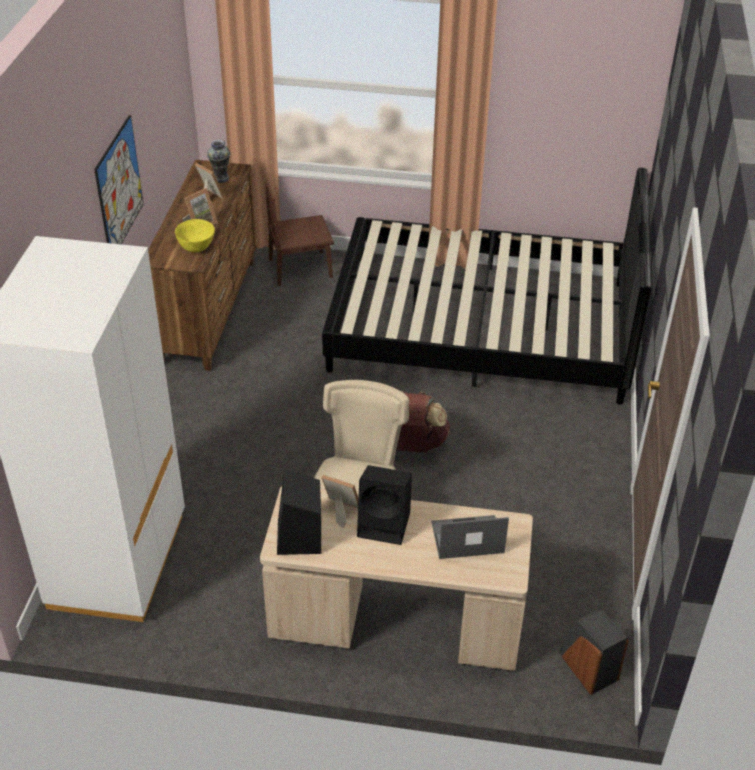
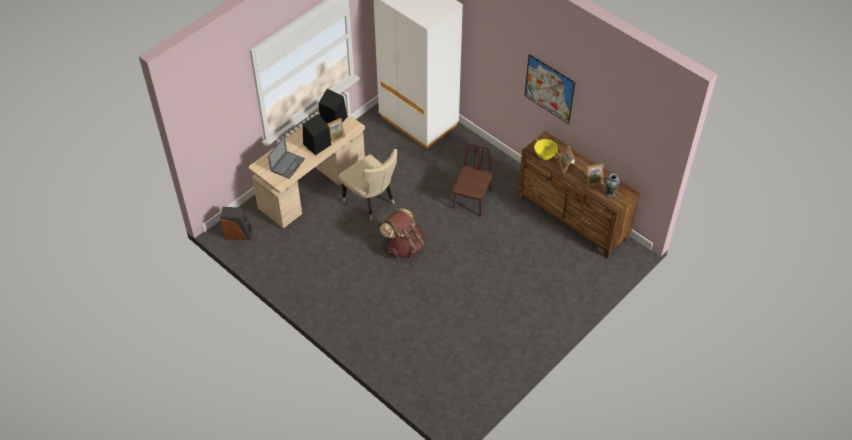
camera: 125 degrees right, 10 degrees up
(300, 268) = (585, 277): brown chair -> brown chair (472, 199)
(482, 326) = (468, 331): black bed -> none

